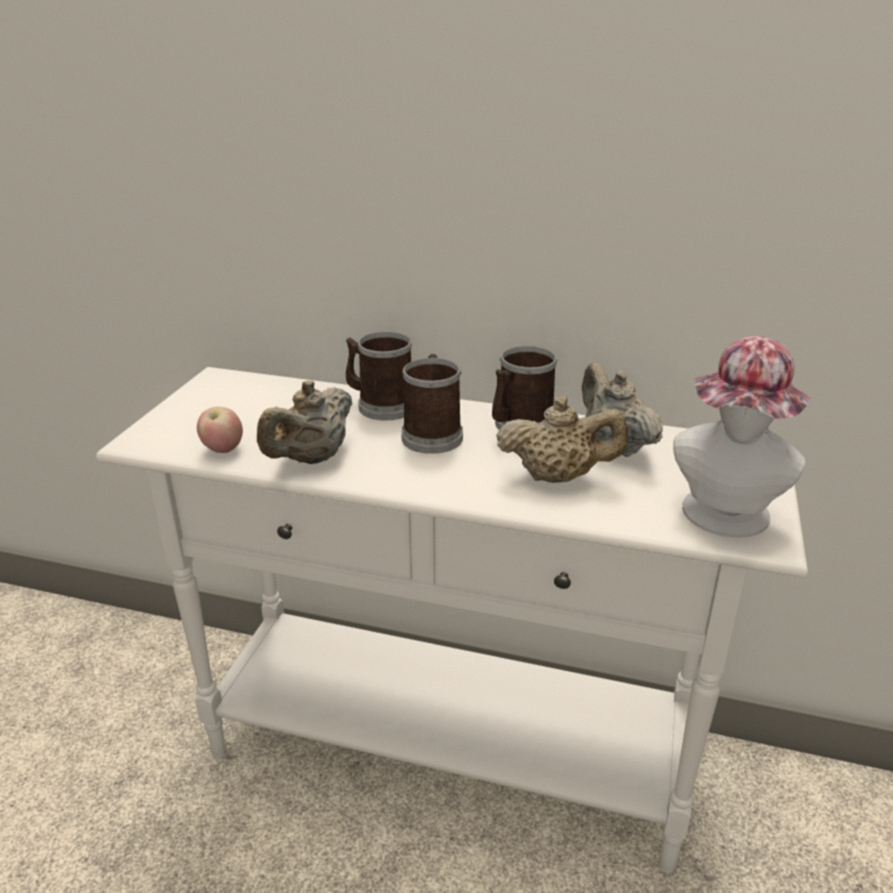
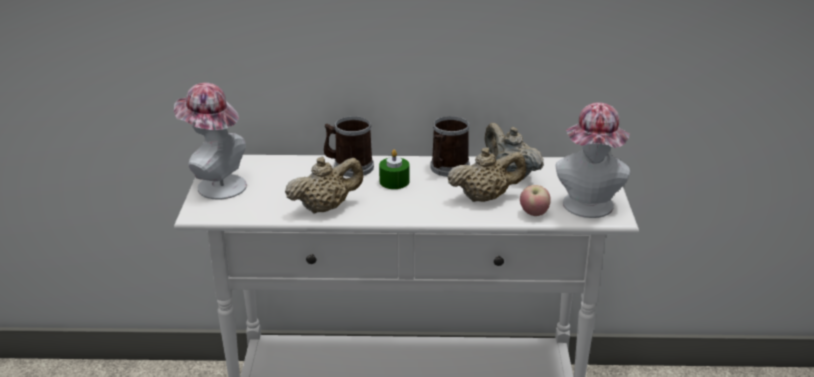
camera: 15 degrees left, 0 degrees up
(188, 408) = (216, 185): none -> hat
(223, 450) = (262, 210): apple -> apple (534, 214)
(311, 458) = (325, 207): beige teapot -> beige teapot turned 135 degrees counterclockwise
(432, 434) = (394, 181): mug -> green candle

